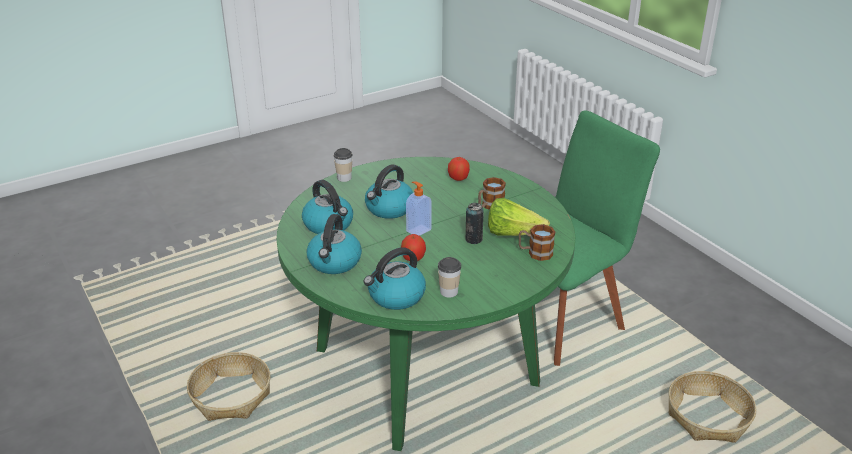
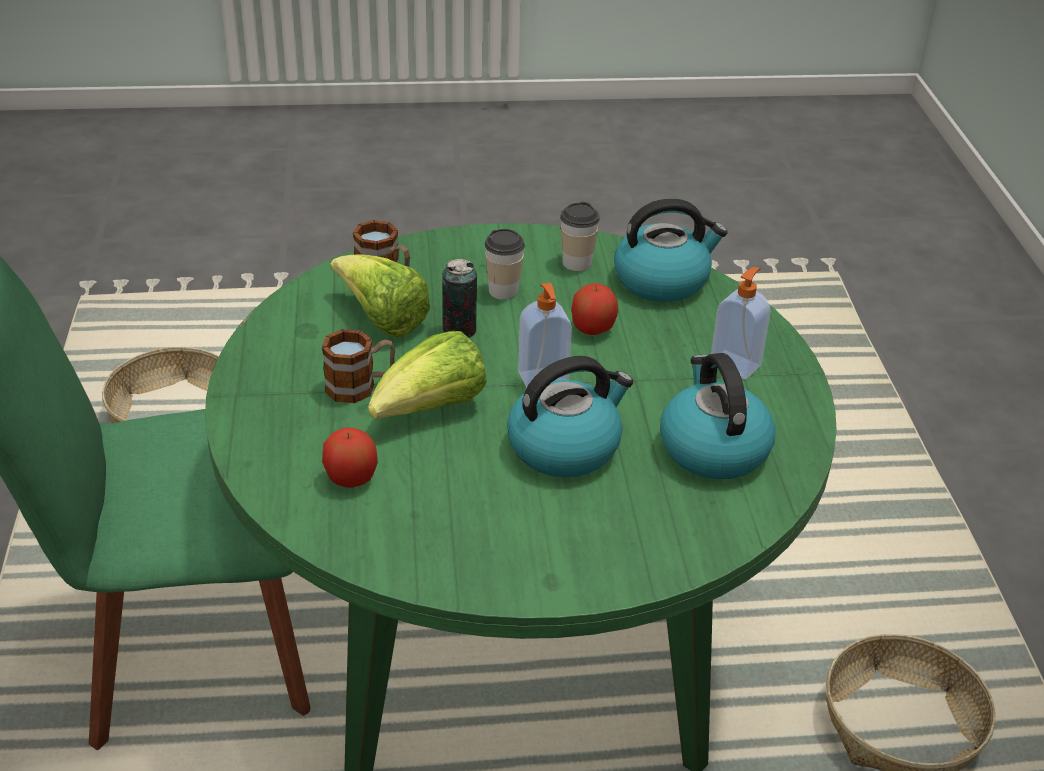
camera: 155 degrees left, 5 degrees up
(334, 262) = (736, 364): kettle -> soap dispenser
(344, 178) = (615, 578): cup -> cup (503, 291)
(453, 206) = (431, 410): none -> lettuce

